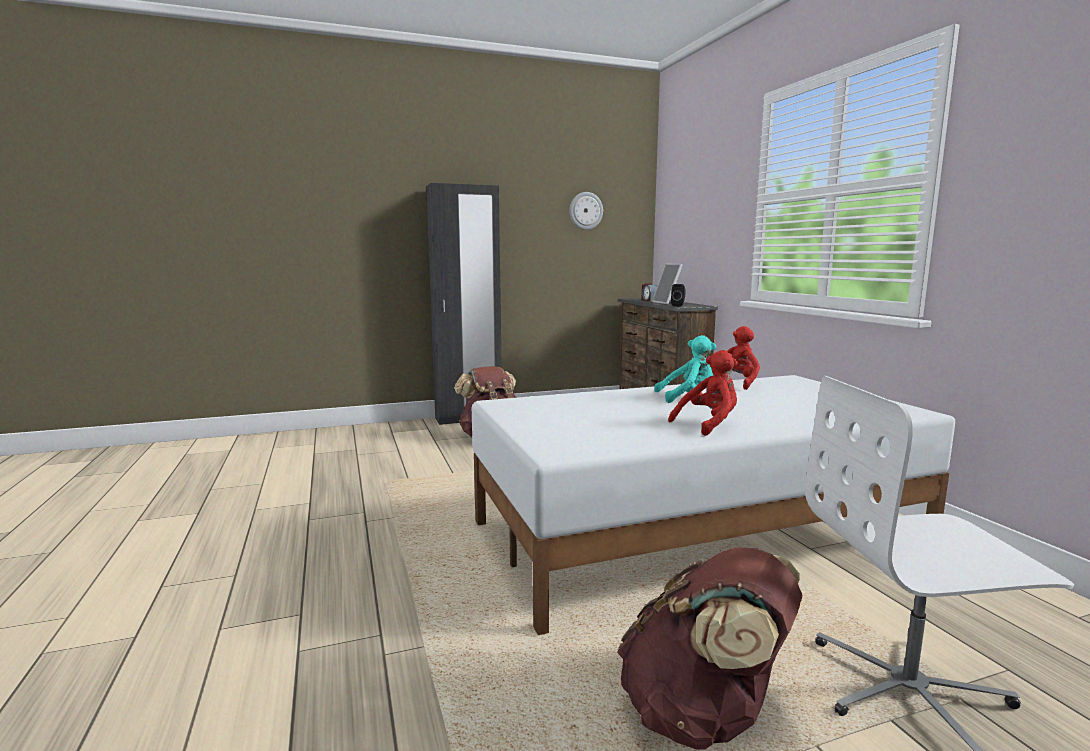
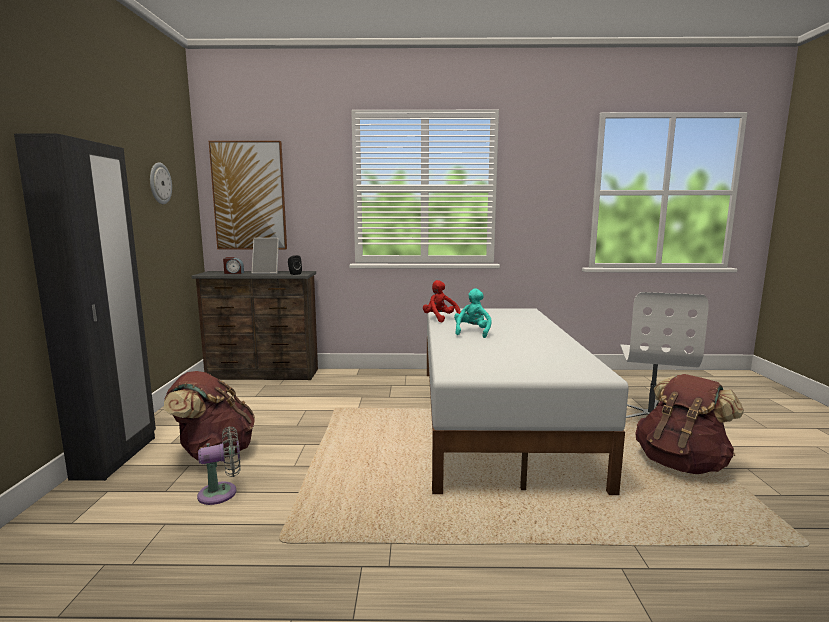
camera: 70 degrees left, 0 degrees up
(439, 453) = (222, 493): none -> grey fan
(681, 218) = (249, 196): none -> picture
(708, 424) = (541, 339): red plush toy -> none

